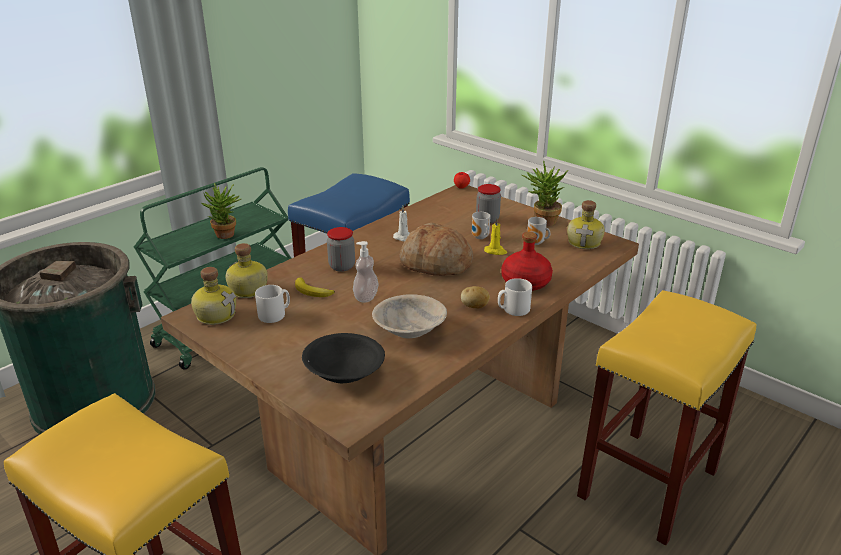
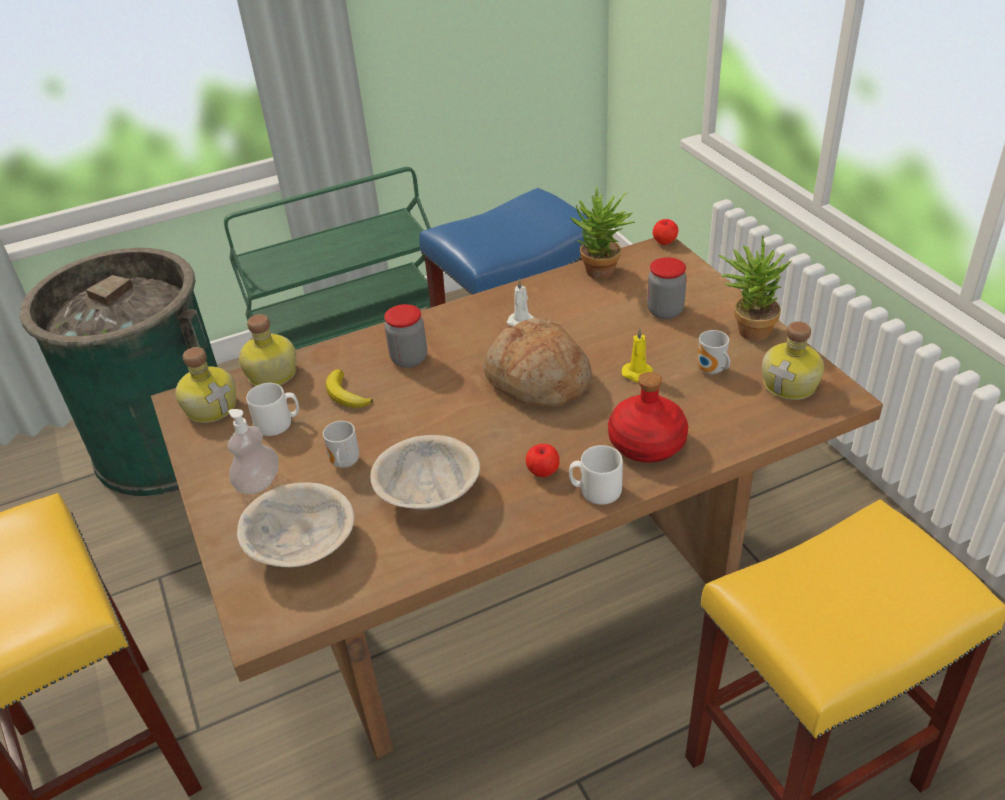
camera: 25 degrees right, 10 degrees up
(226, 236) = (341, 261): potted plant -> potted plant (601, 275)
(344, 374) = (301, 544): black bowl -> beige bowl
(366, 297) = (407, 419): soap dispenser -> soap dispenser (258, 483)
(474, 307) = (543, 471): potato -> apple
(480, 238) = (632, 344): mug -> mug (343, 464)

